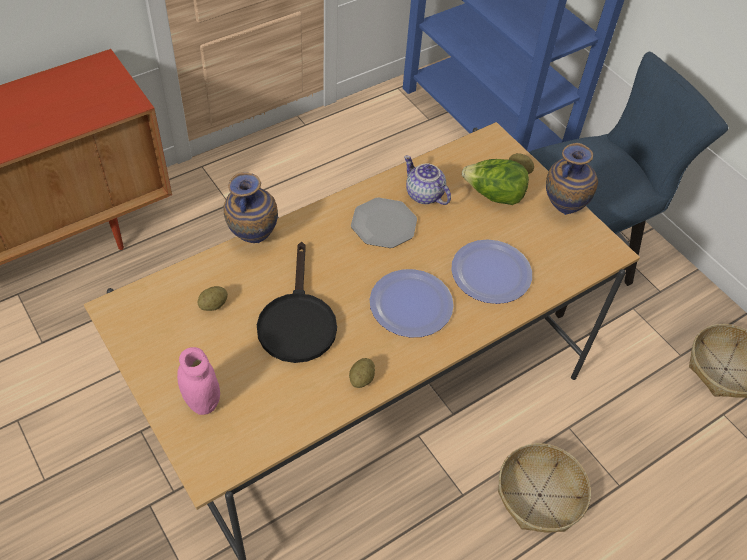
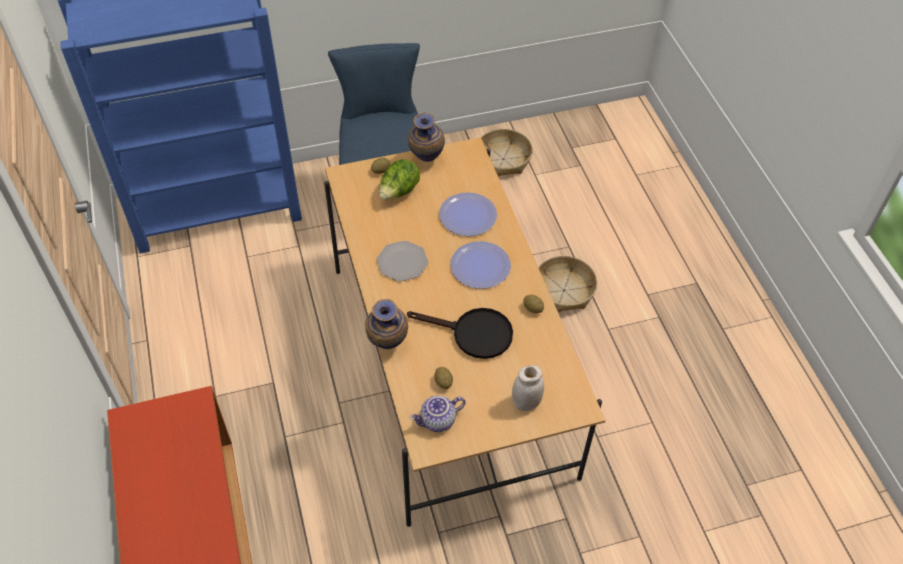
camera: 70 degrees left, 0 degrees up
(202, 401) = (526, 403): pink jar -> white jar
(423, 195) = (382, 231): teapot -> teapot (438, 421)

